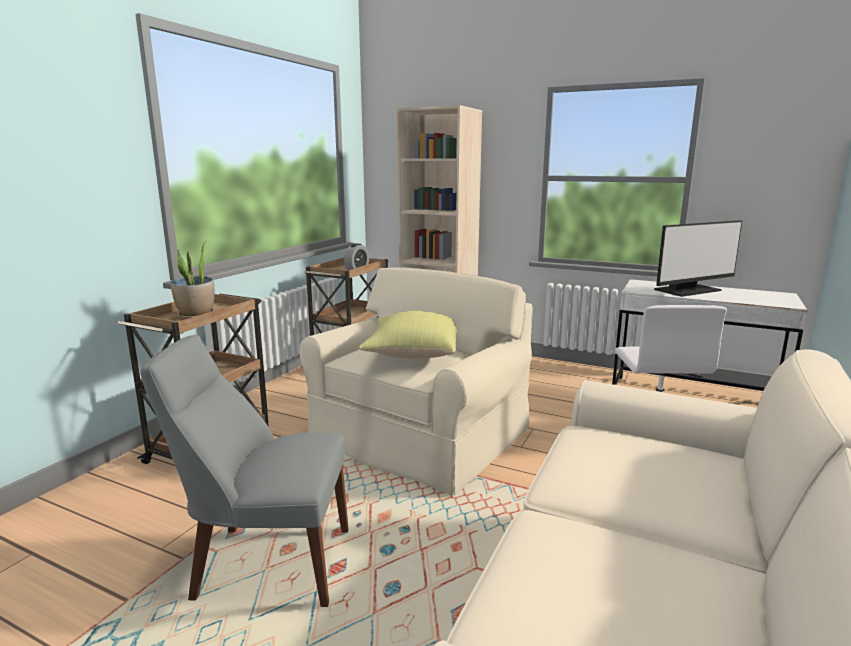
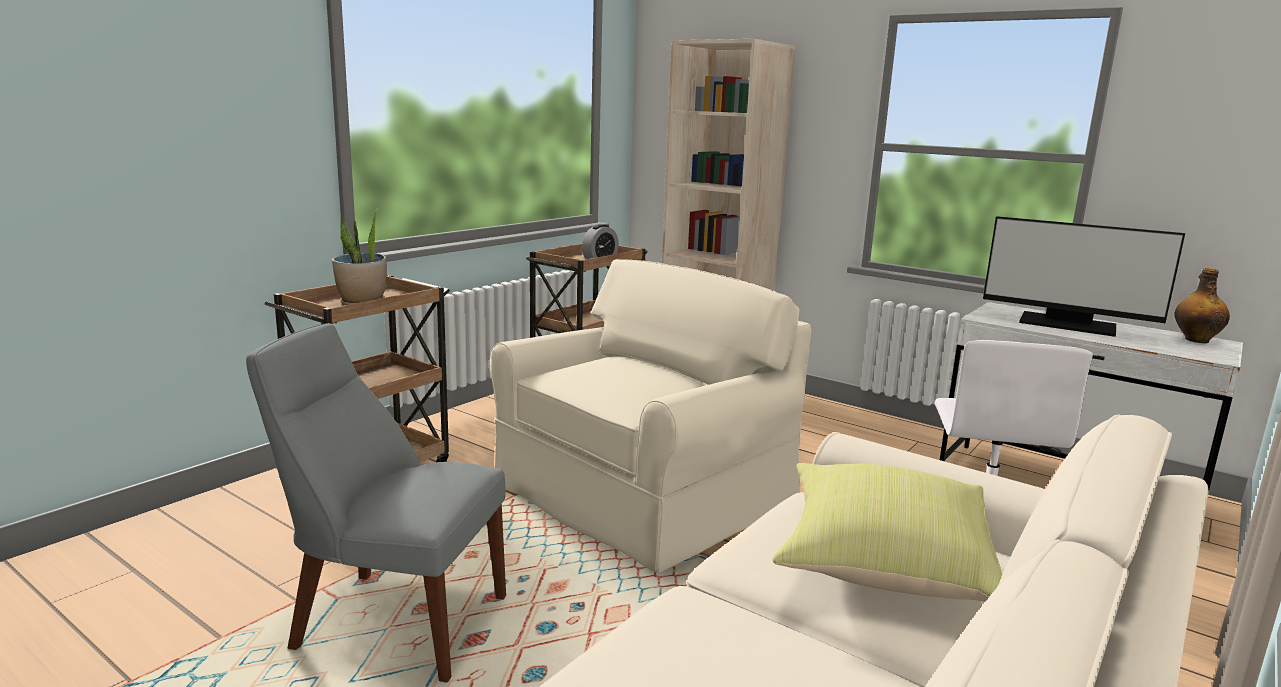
camera: 10 degrees right, 0 degrees up
(413, 353) = (633, 377): yellow pillow -> yellow pillow (881, 563)
(688, 290) = (1067, 324): monitor -> monitor turned 45 degrees clockwise
(769, 294) = (1196, 340): none -> bottle

